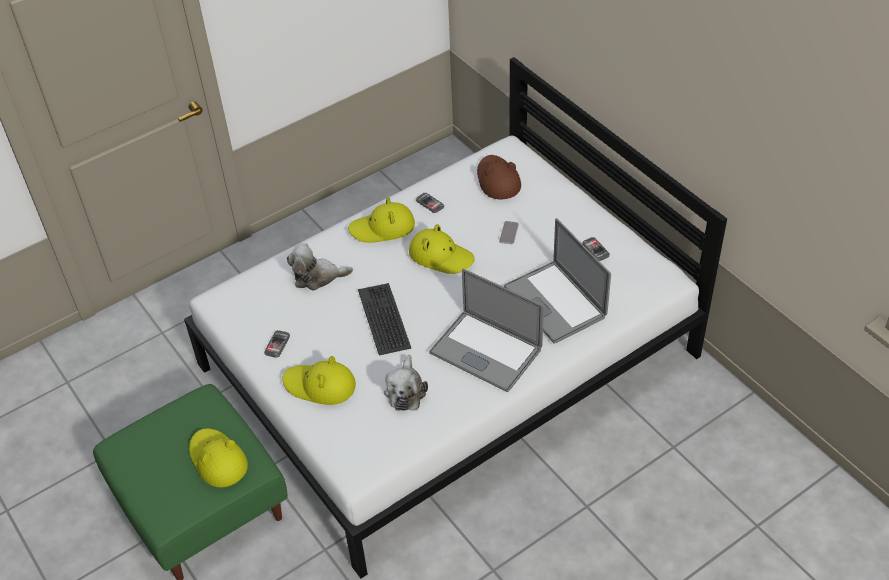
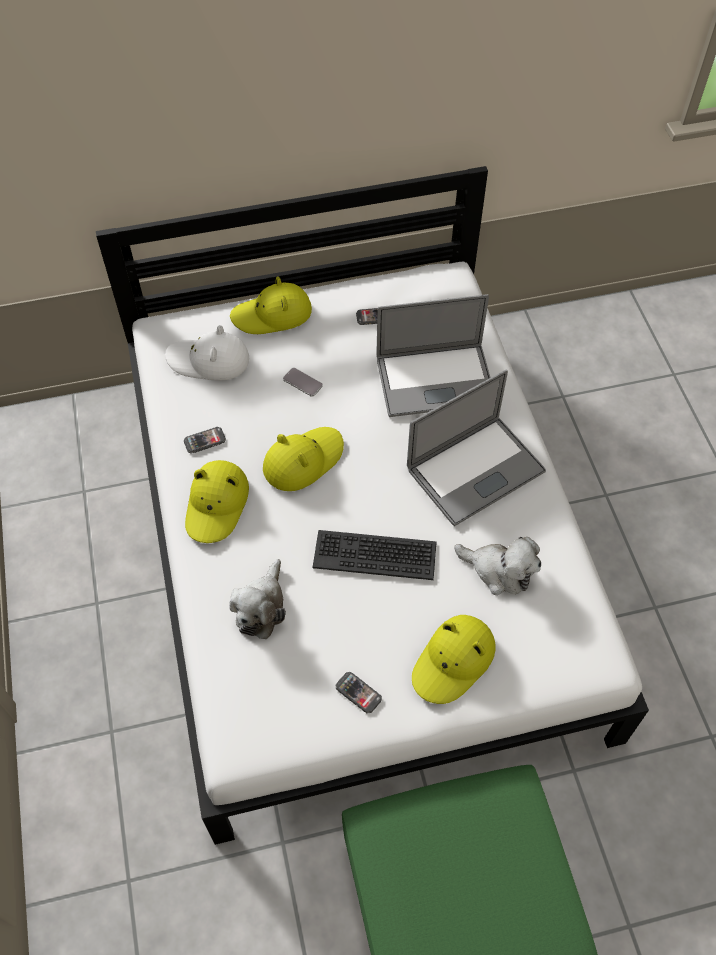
camera: 70 degrees left, 10 degrees up
(217, 460) = (491, 835): yellow hat -> yellow hat (272, 315)
(497, 180) = (209, 361): brown hat -> white hat

